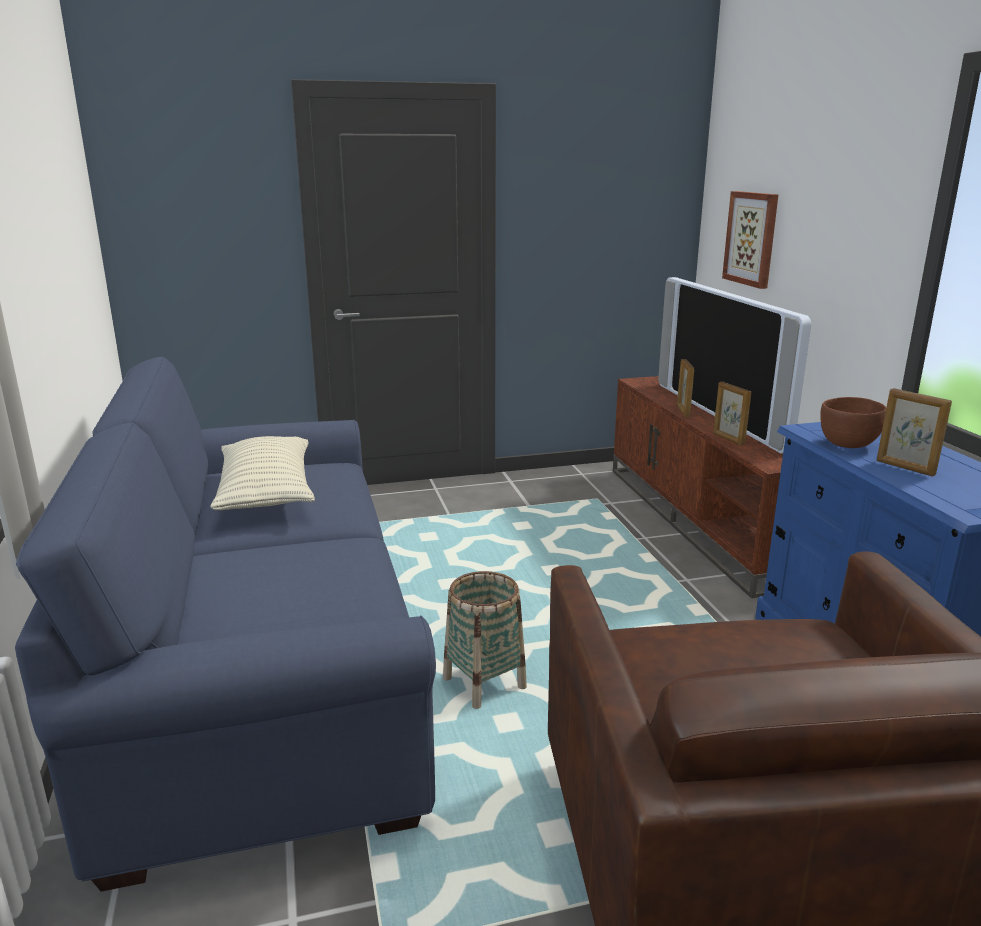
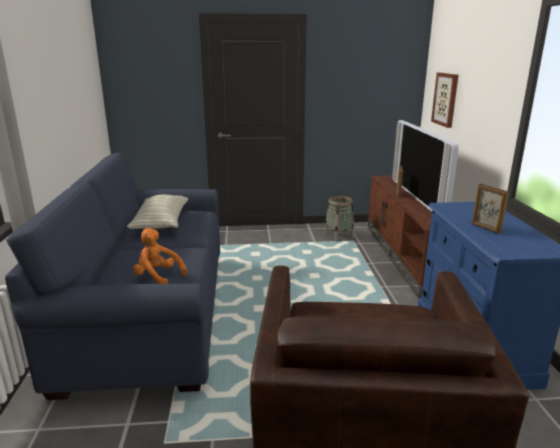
camera: 10 degrees right, 0 degrees up
(311, 608) = (158, 277): none -> orange plush toy
(484, 684) = (257, 328): basket -> basket (339, 235)
(728, 439) = (415, 210): picture frame -> none
(848, 445) = (461, 215): brown bowl -> none

